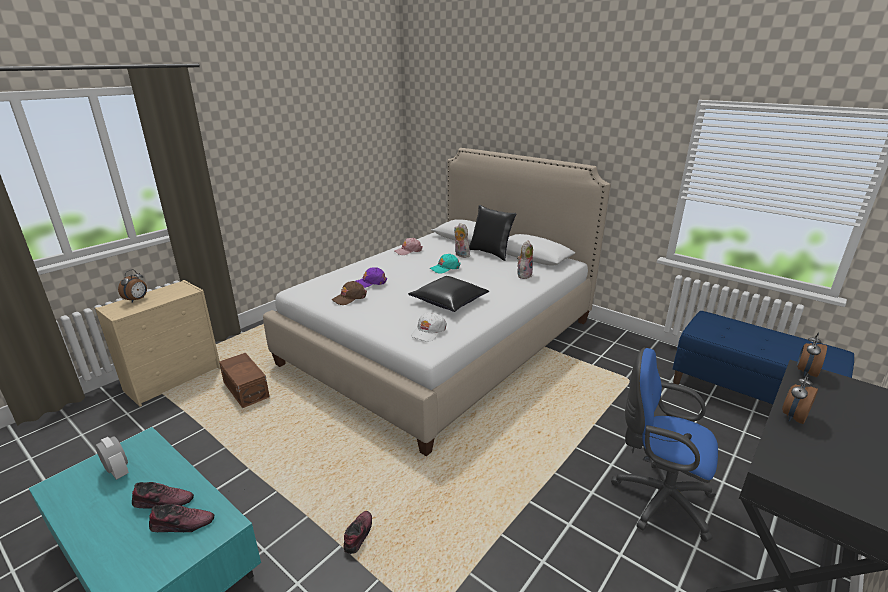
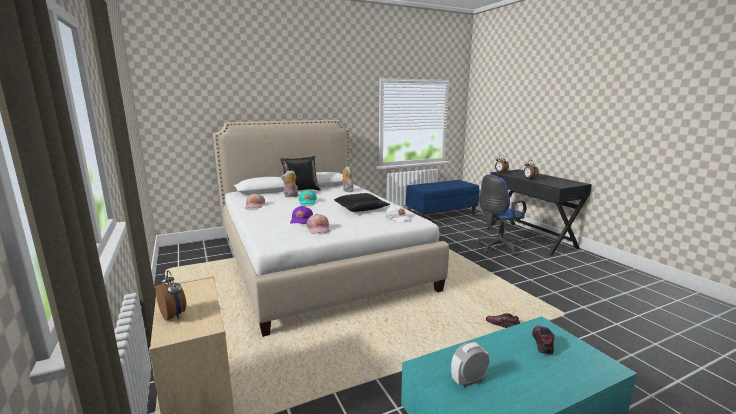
camera: 65 degrees left, 10 degrees down
(163, 502) = (516, 352): shoe -> none
(247, 390) = (290, 359): brown storage box -> none
(349, 298) = (318, 229): brown cap -> pink cap

